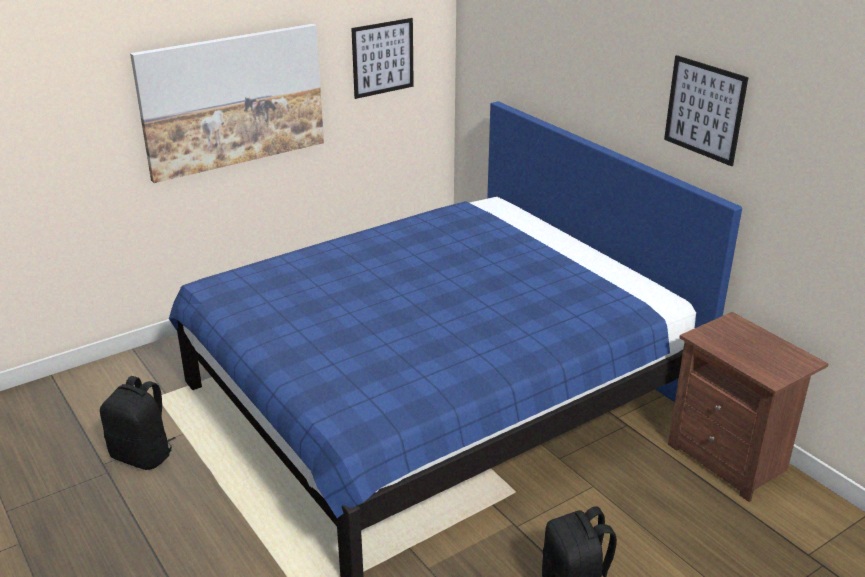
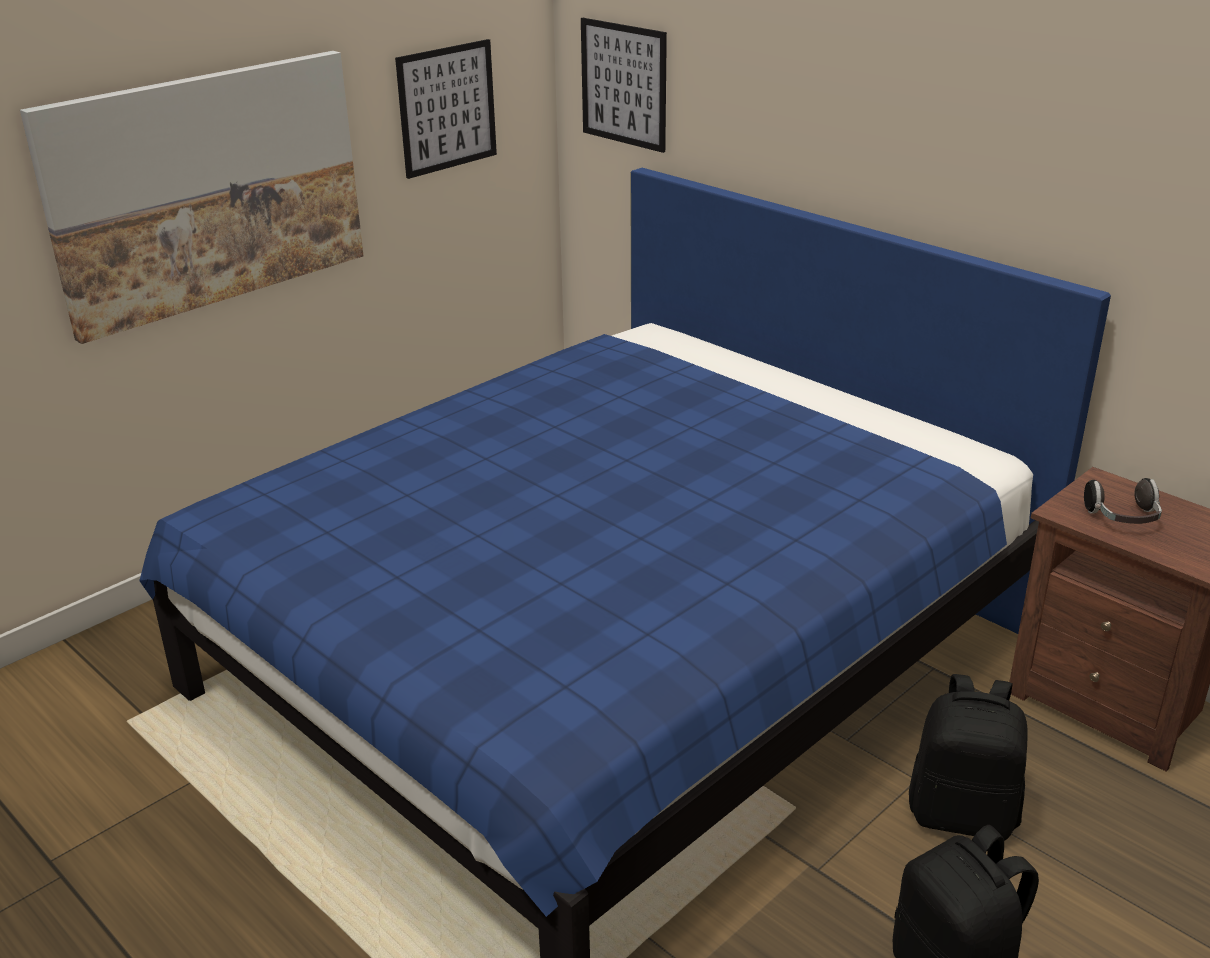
camera: 10 degrees left, 0 degrees up
(143, 455) = (124, 833): black backpack -> black backpack (963, 814)
(704, 110) = (1032, 140): picture -> picture (623, 84)
(734, 344) = (1123, 518): none -> headphones

